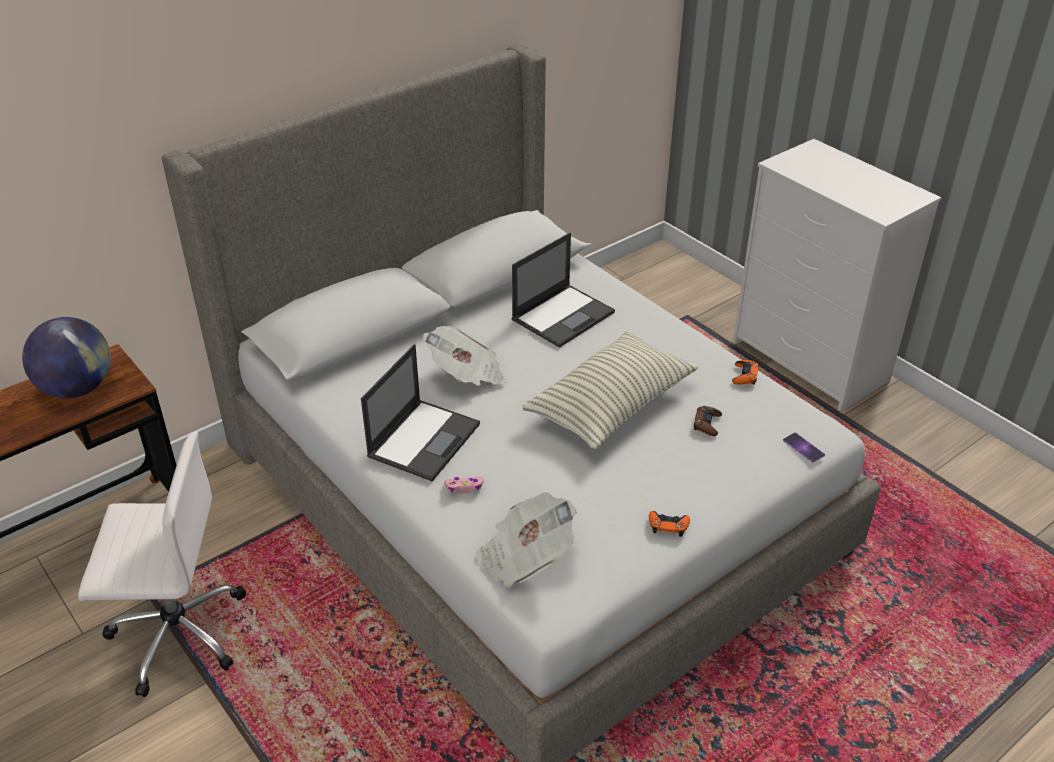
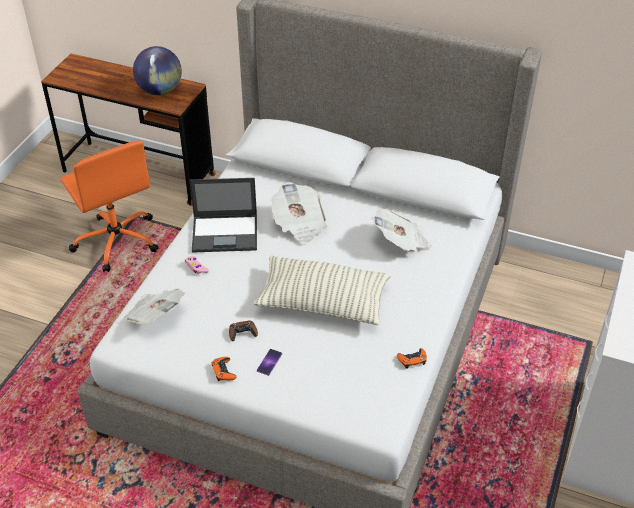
camera: 60 degrees right, 5 degrees up
(176, 632) = (116, 240): white office chair -> orange office chair
(563, 315) = (401, 242): laptop -> newspaper
(707, 424) = (340, 357): brown game controller -> brown game controller (242, 333)
(803, 447) = (354, 418): phone -> phone (269, 362)

